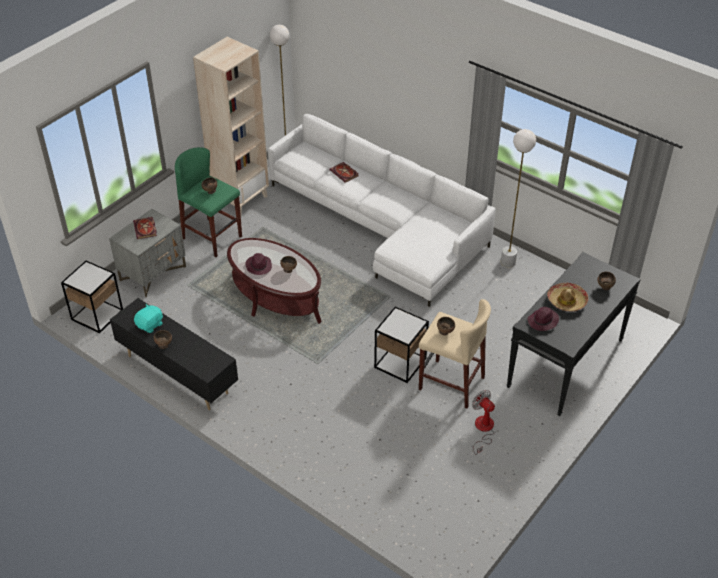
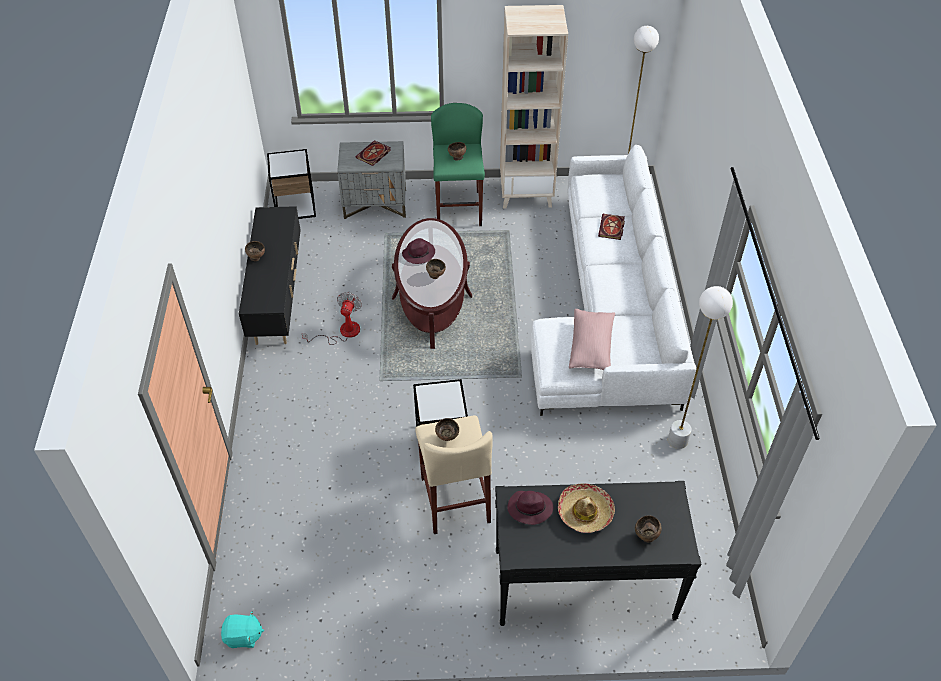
camera: 50 degrees right, 5 degrees up
(150, 325) = (271, 234): turquoise plush toy -> turquoise plush toy (243, 636)
(427, 240) = (591, 347): none -> pink pillow
(483, 429) = (417, 566): fan -> fan (342, 332)

